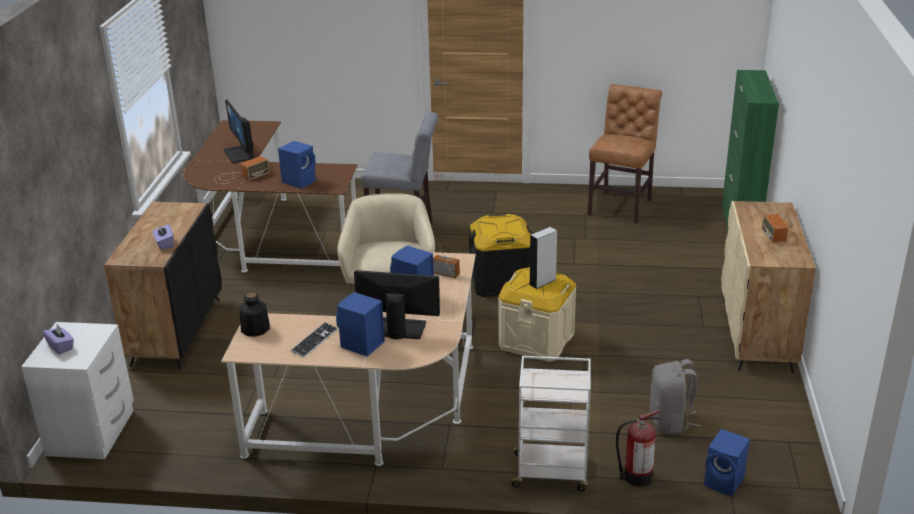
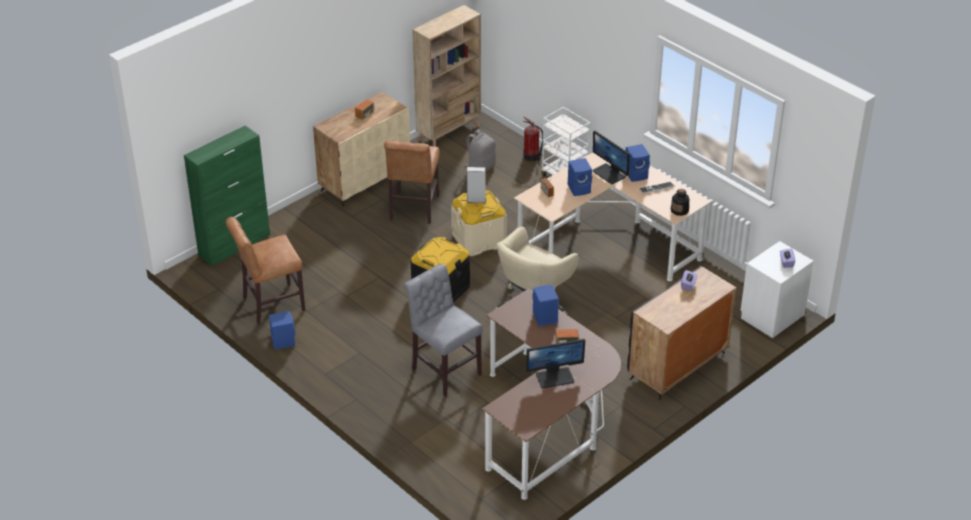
camera: 140 degrees left, 10 degrees up
(240, 154) = (555, 377): monitor -> monitor turned 60 degrees clockwise
(653, 333) = (413, 210): none -> brown chair
(725, 482) = (499, 136): blue speaker -> blue speaker (283, 341)
(790, 447) = (449, 133): none -> beige bookcase

